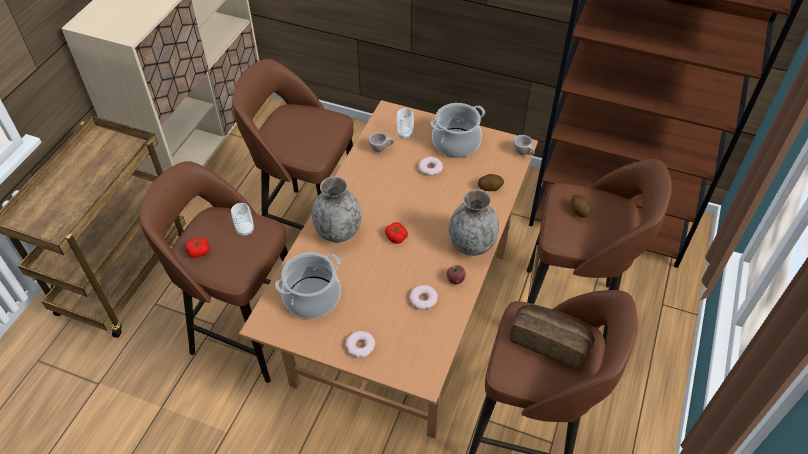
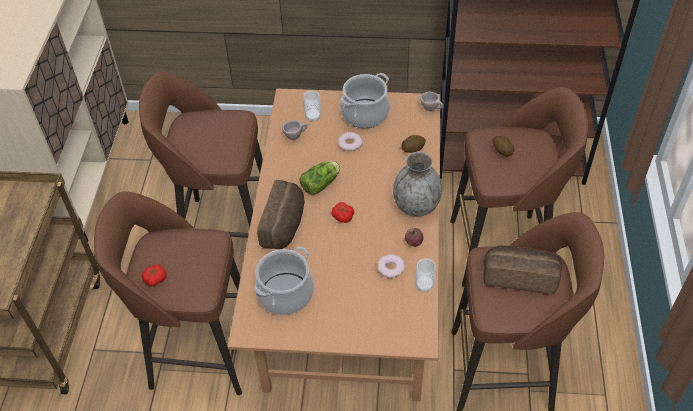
camera: 15 degrees left, 0 degrees up
(245, 230) = (193, 246): cup -> cup (424, 285)
(338, 232) = (285, 225): grey vase -> bread
(360, 346) = (349, 326): donut -> none
(388, 200) = (322, 183): none -> lettuce

